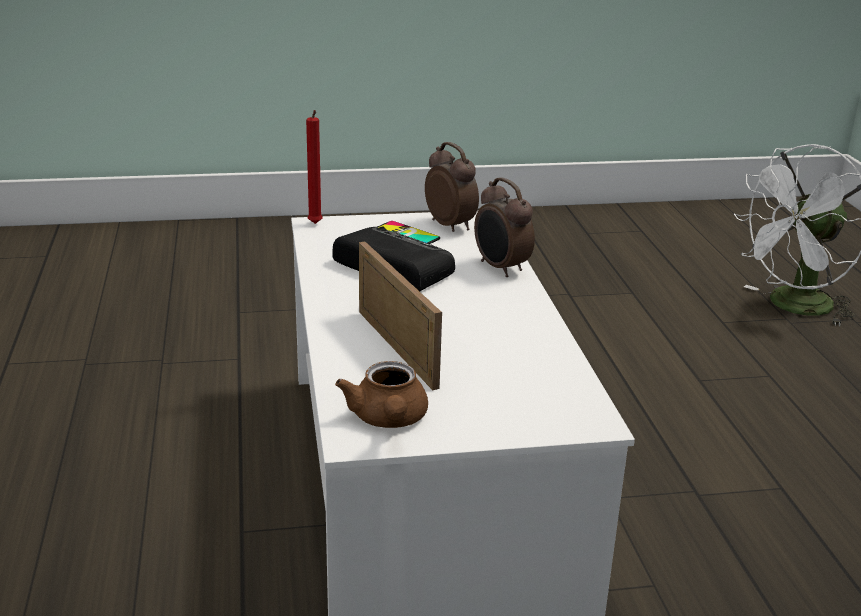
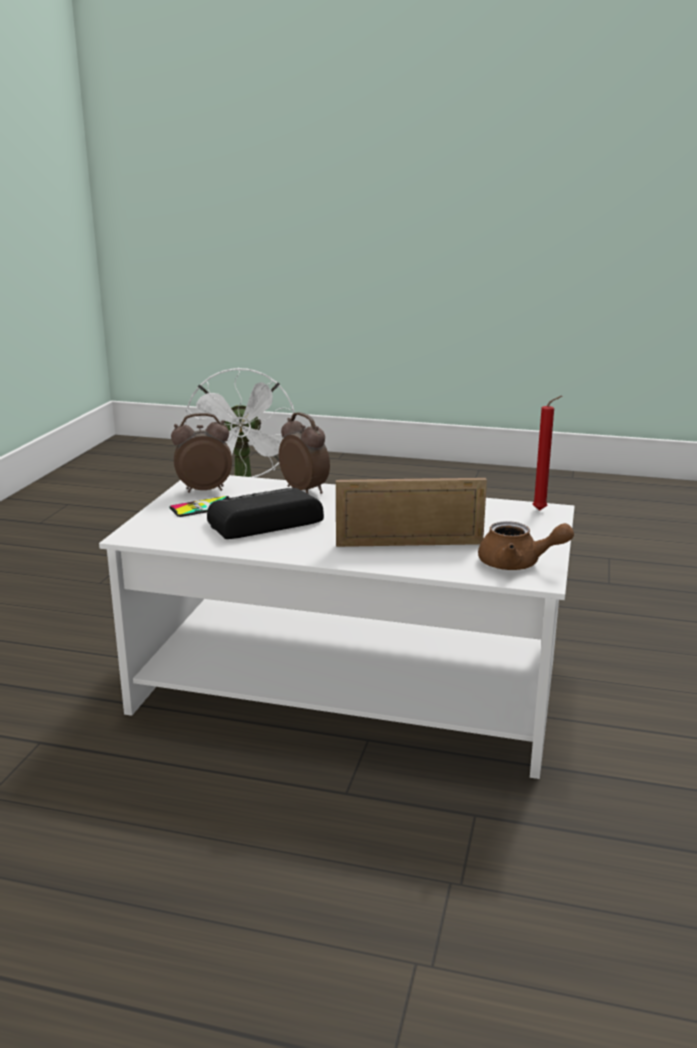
camera: 65 degrees left, 5 degrees down
(315, 224) = (133, 535): red candle -> red candle (542, 510)
(500, 268) = (305, 490): alarm clock -> alarm clock turned 120 degrees counterclockwise

